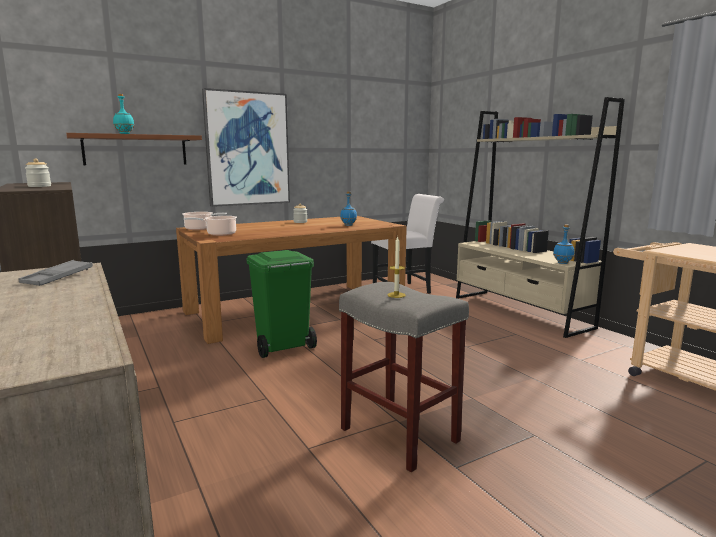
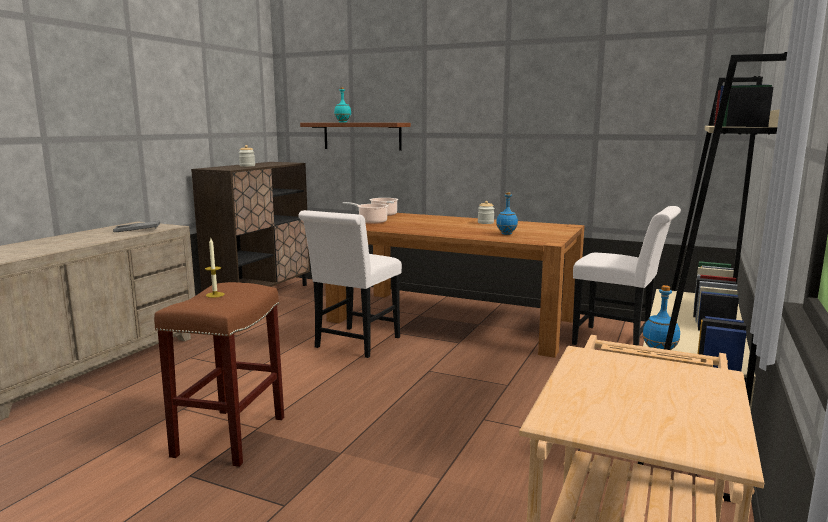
camera: 55 degrees right, 0 degrees up
(247, 149) = (461, 135): picture -> none
(282, 347) = (354, 344): green trash can -> white chair
(397, 434) = (230, 435): grey stool -> brown stool

